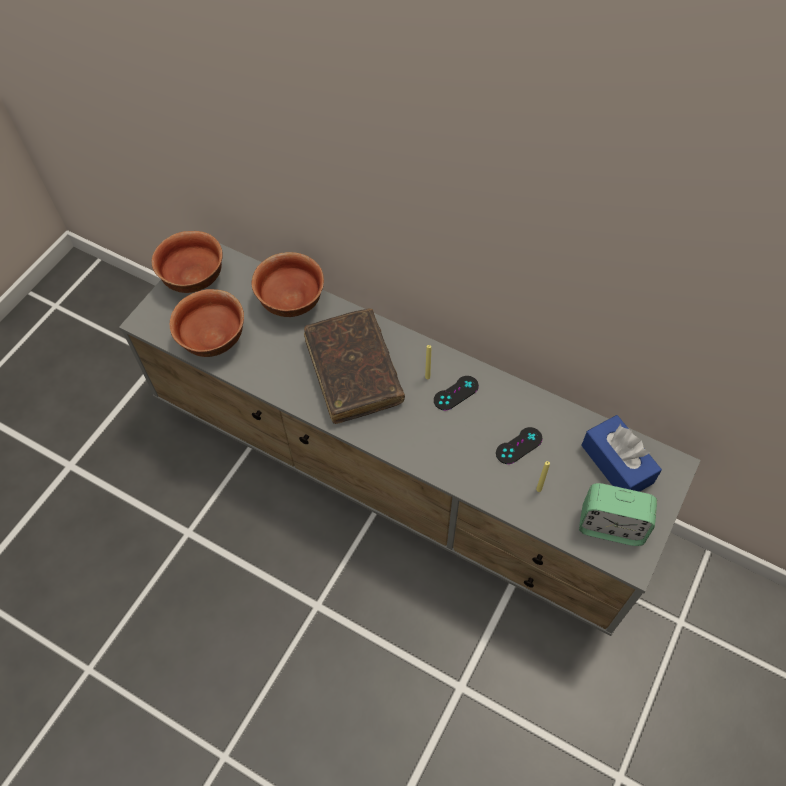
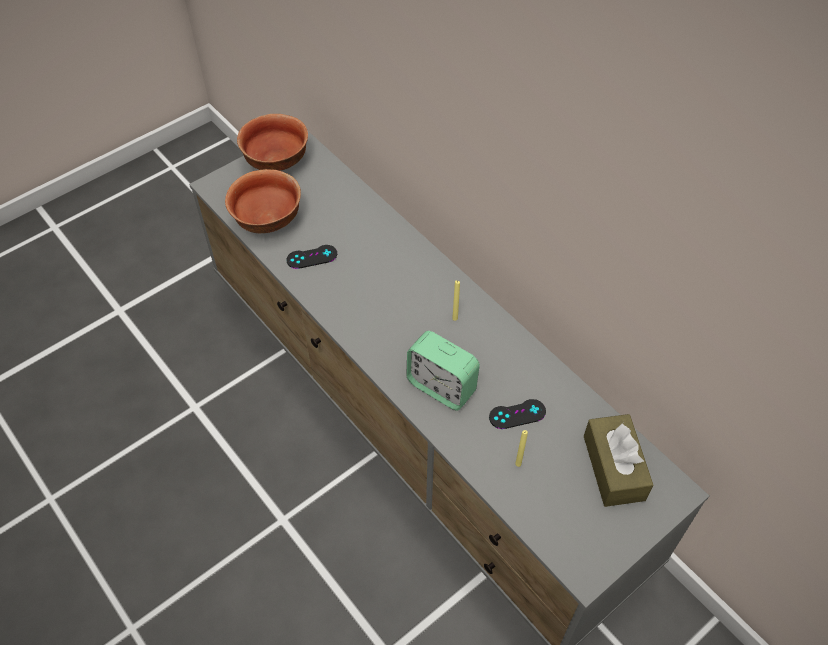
camera: 20 degrees right, 5 degrees down
(292, 301) = (358, 208): bowl -> none
(353, 372) = (384, 290): brown book -> none
(456, 393) = (476, 342): black game controller -> black game controller (312, 257)
(611, 526) = (578, 527): alarm clock -> alarm clock (441, 387)
(617, 464) = (613, 467): blue tissue box -> brown tissue box

